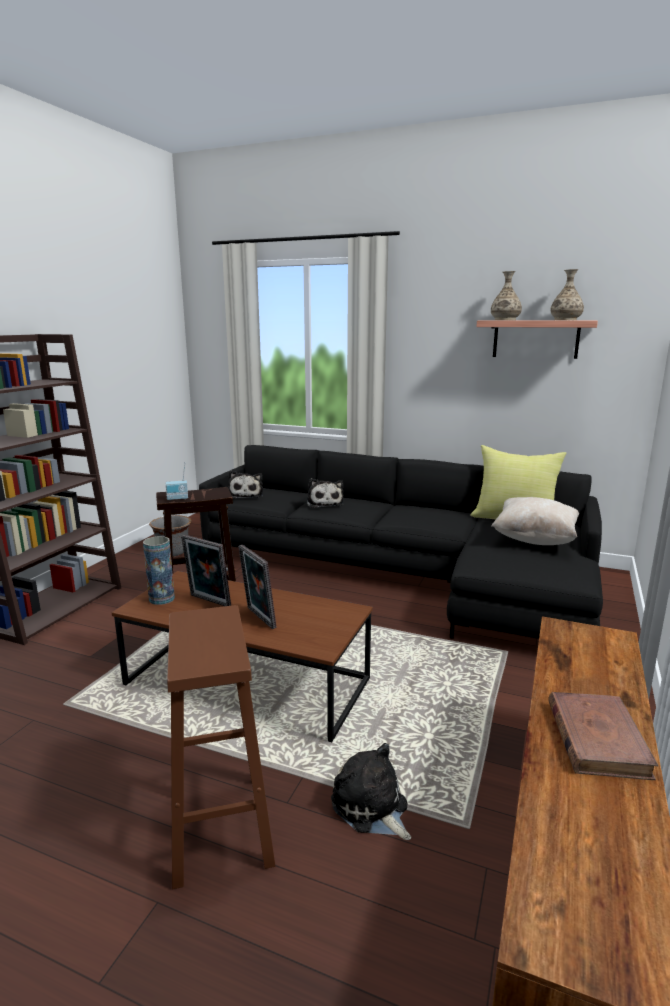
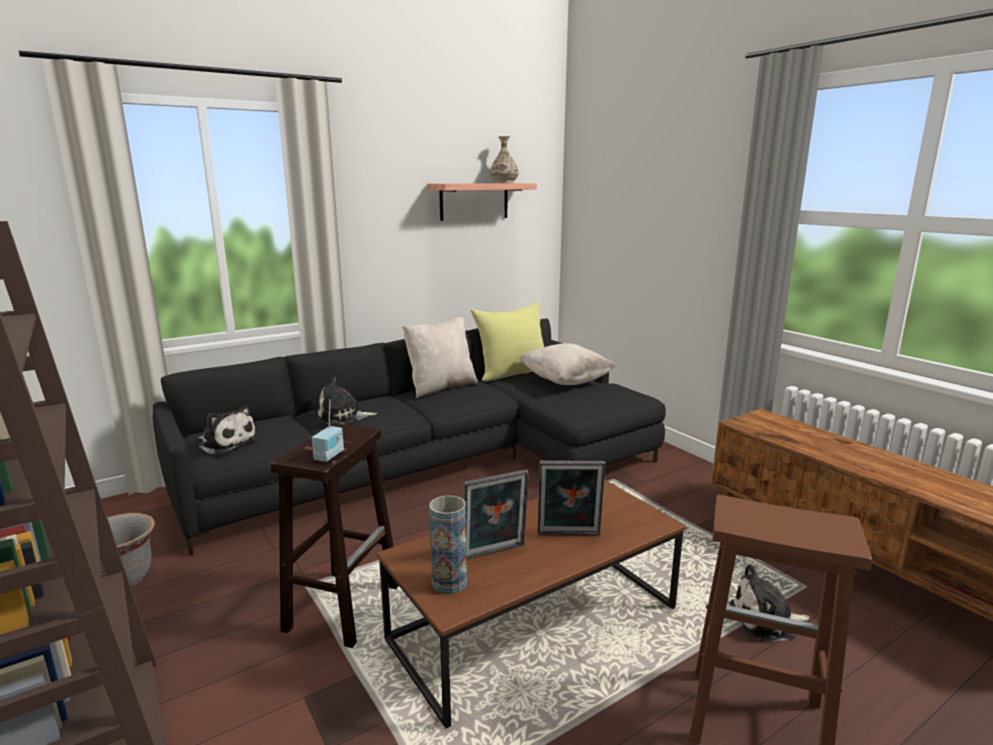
camera: 55 degrees left, 0 degrees up
(324, 503) = (343, 416): plush toy -> plush toy turned 150 degrees clockwise
(427, 509) = (441, 387): none -> beige pillow
(505, 320) = (457, 183): vase -> none
(596, 738) = (884, 464): brown book -> none

